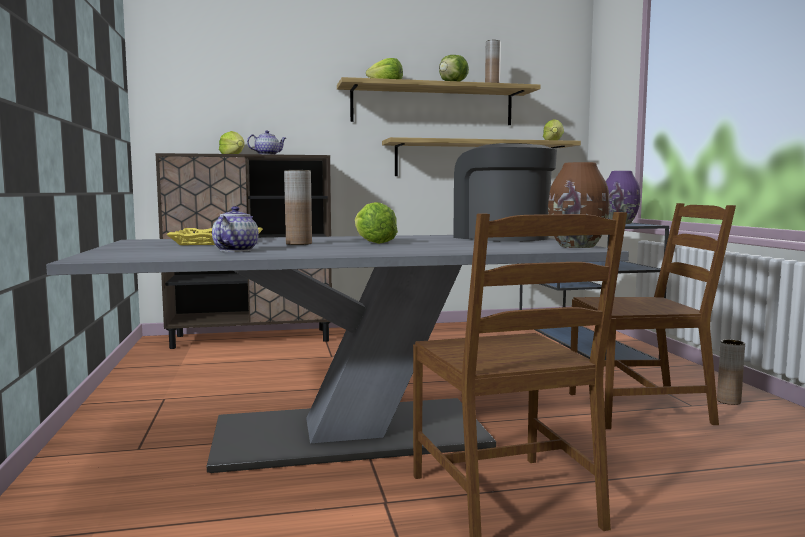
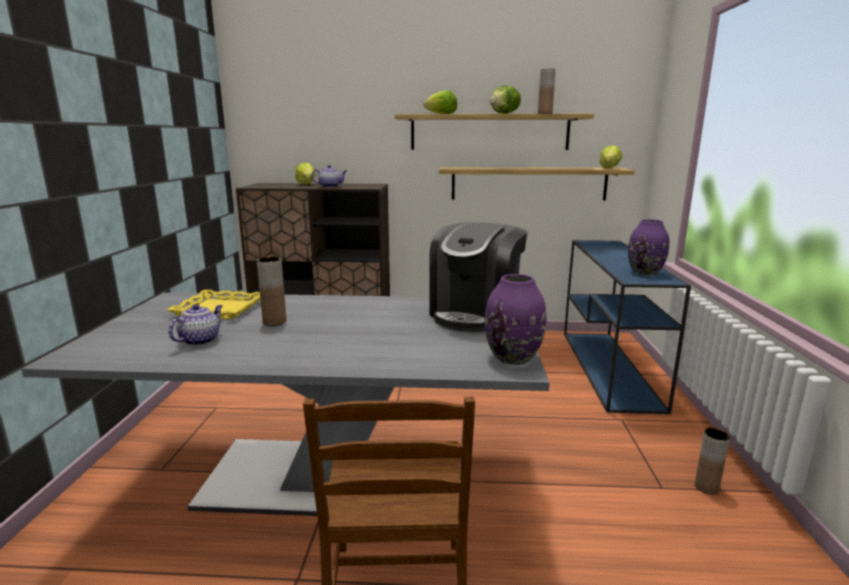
camera: 15 degrees right, 10 degrees up
(373, 242) = (341, 322): lettuce -> none
(501, 237) = (475, 314): coffee machine -> coffee machine turned 135 degrees counterclockwise
(577, 246) = (513, 358): brown vase -> purple vase
(640, 408) = (605, 484): brown chair -> none

